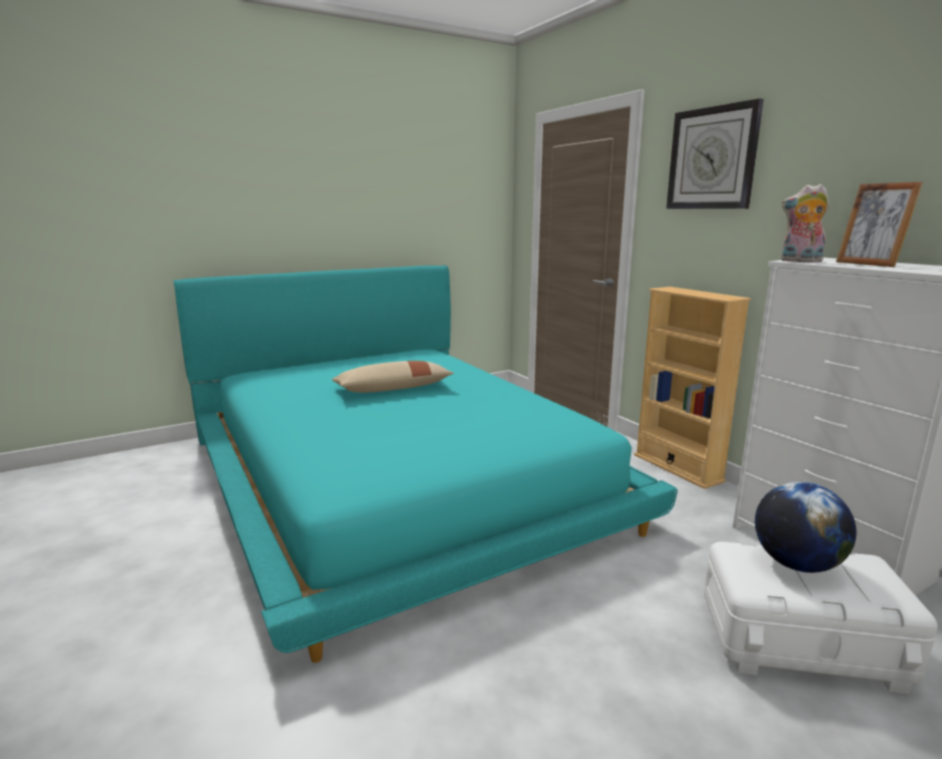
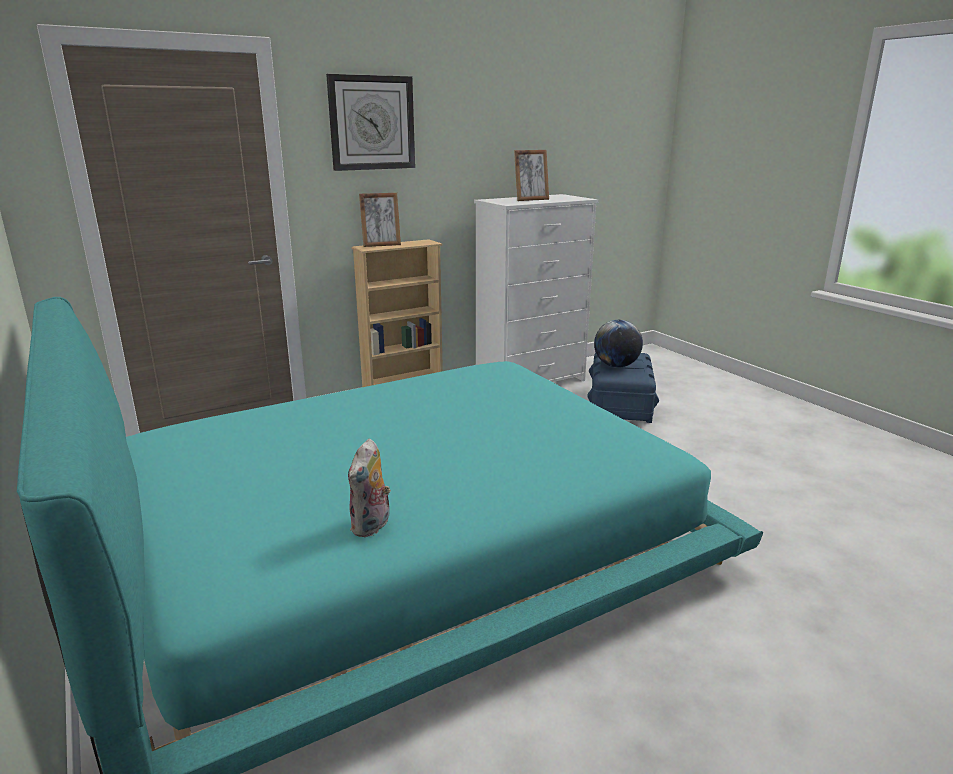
camera: 90 degrees left, 5 degrees up
(393, 389) = (386, 440): beige pillow -> none
(684, 290) = (381, 245): none -> picture frame
(800, 261) = (514, 203): plush toy -> plush toy (372, 526)
(800, 643) = (620, 405): white storage box -> blue storage box

